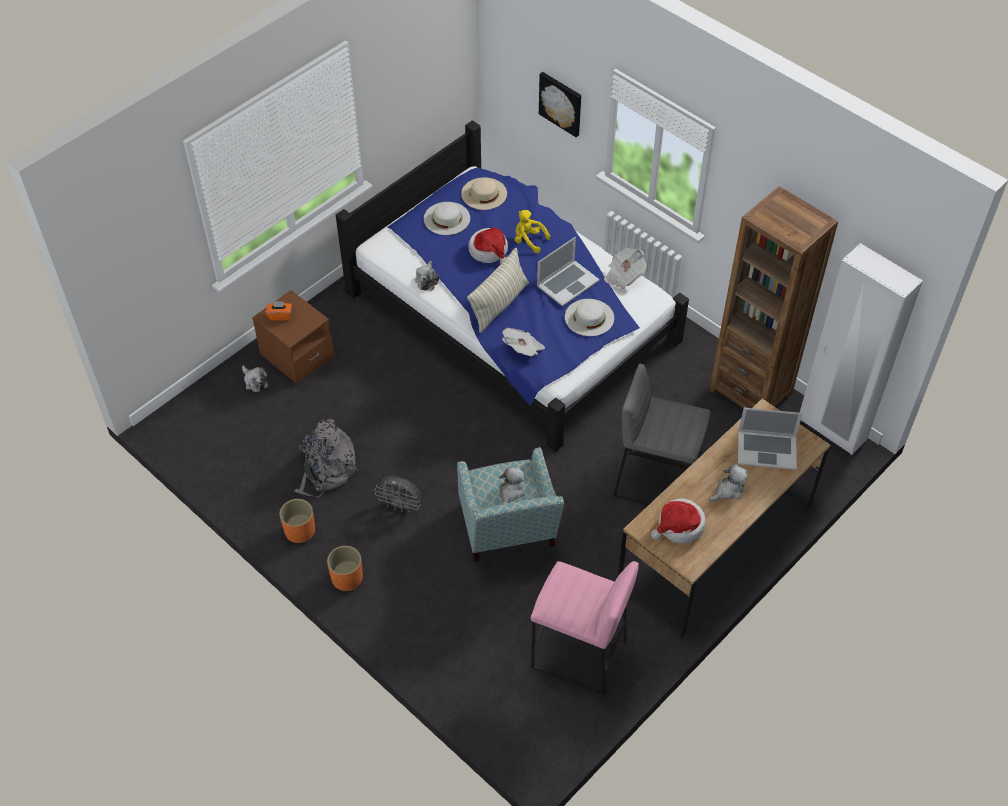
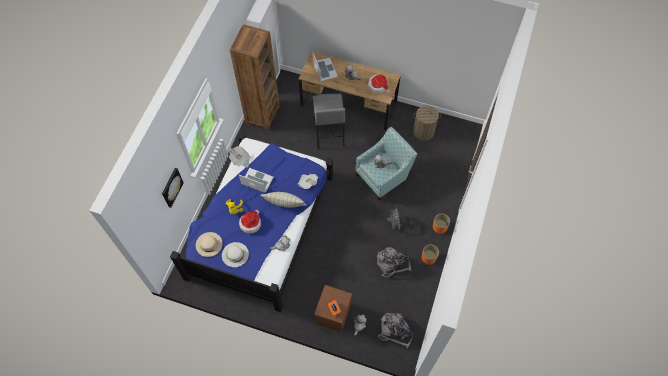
camera: 115 degrees left, 10 degrees up
(211, 424) = (395, 331): none -> grey backpack
(578, 655) = (423, 131): pink stool -> laundry basket
(589, 317) = (275, 163): white hat -> none

